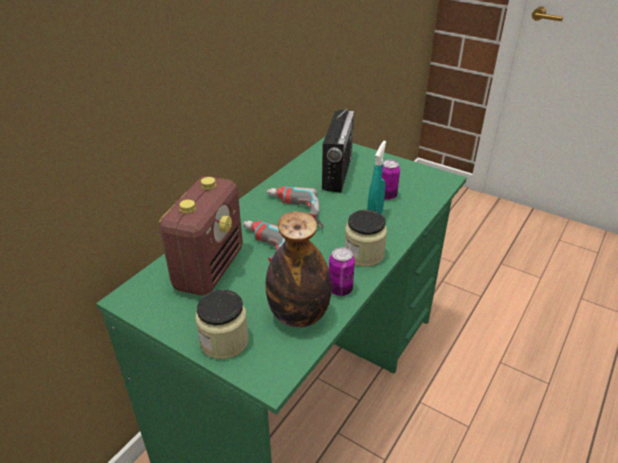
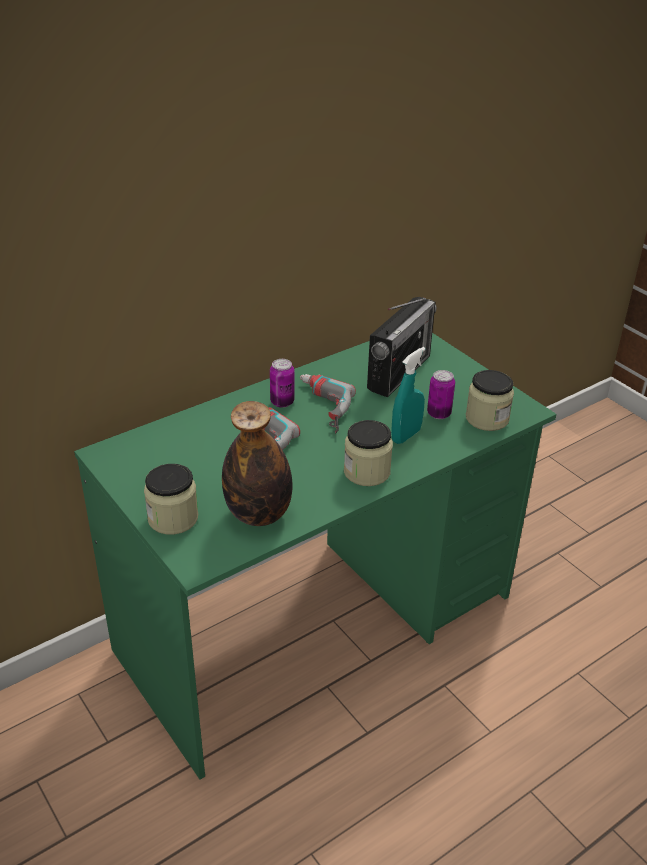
camera: 20 degrees right, 0 degrees up
(209, 268) = (196, 445): radio -> none
(340, 289) = (317, 501): can -> can (282, 402)
(423, 191) = (487, 418): none -> jar

